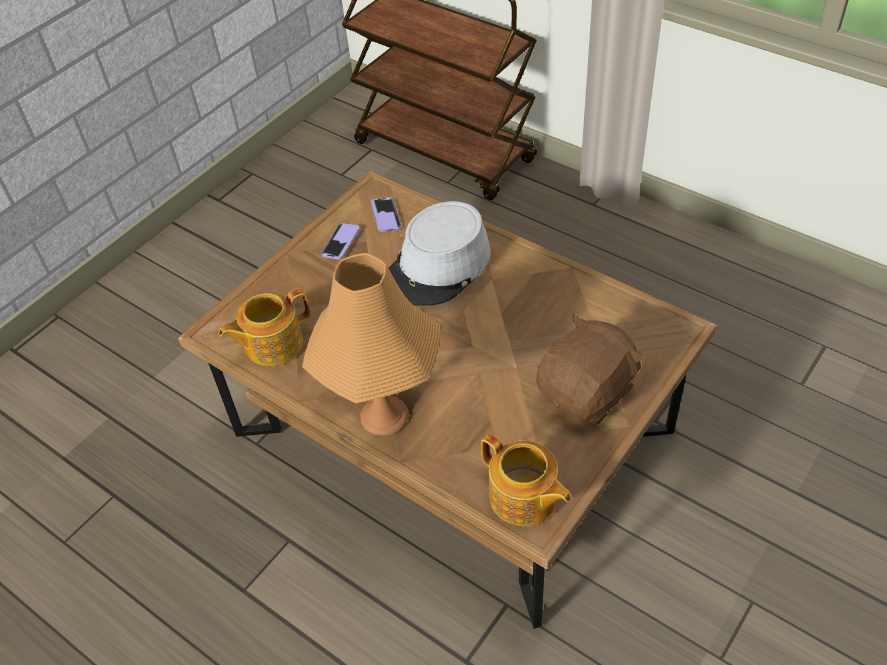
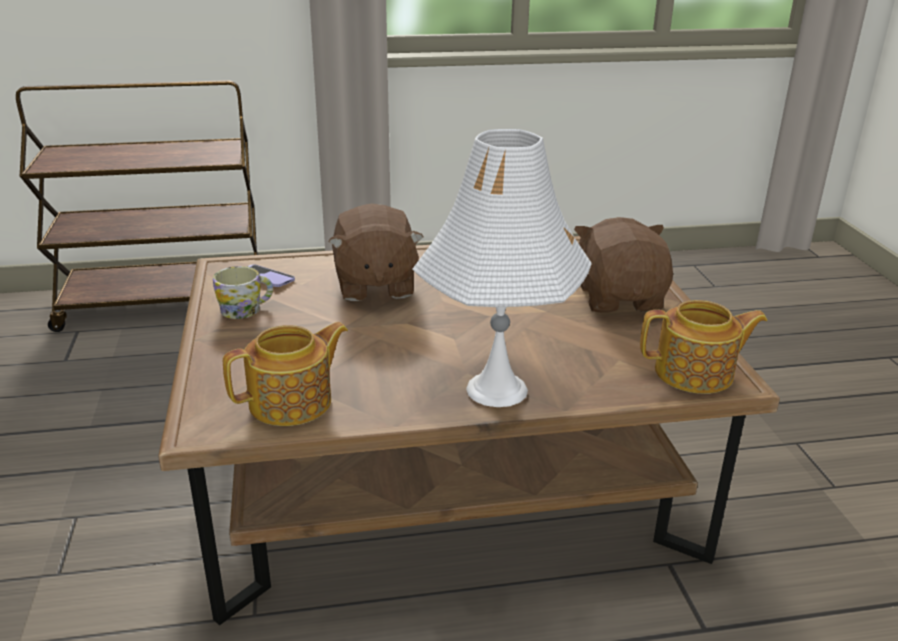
camera: 50 degrees left, 20 degrees down
(272, 344) = (293, 402): teapot -> teapot turned 135 degrees counterclockwise
(340, 242) = (246, 309): phone -> mug
(384, 415) = (497, 390): orange table lamp -> white table lamp
(439, 266) = (374, 285): grey hat -> brown plush toy

